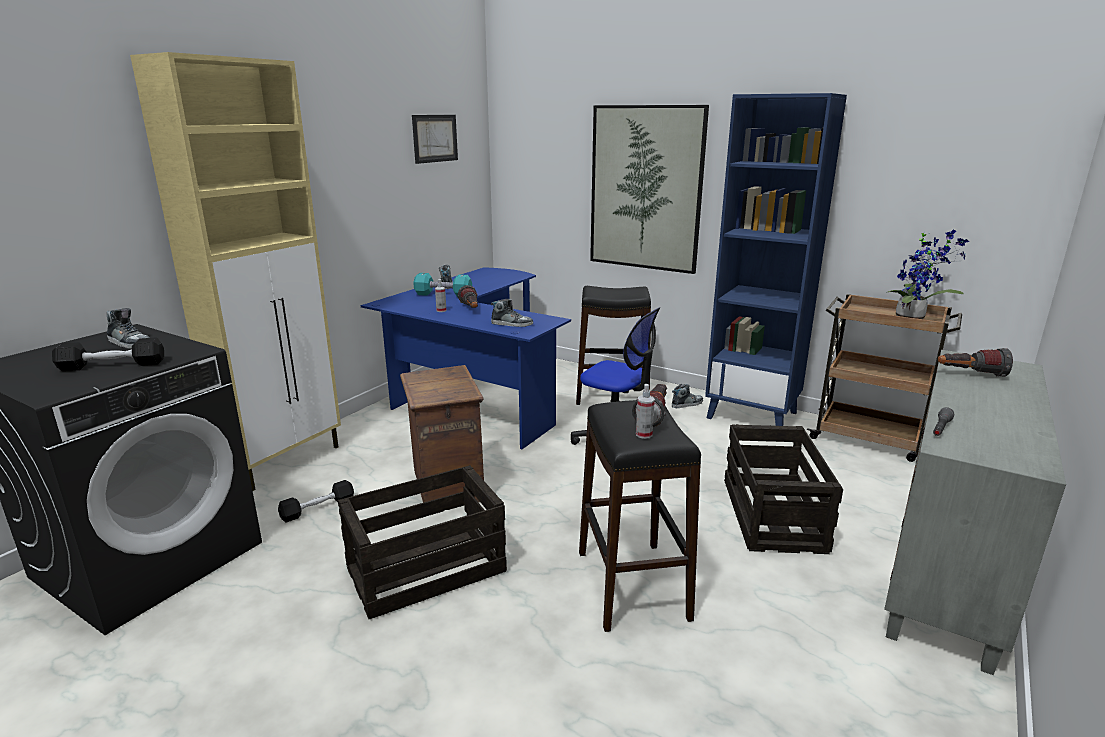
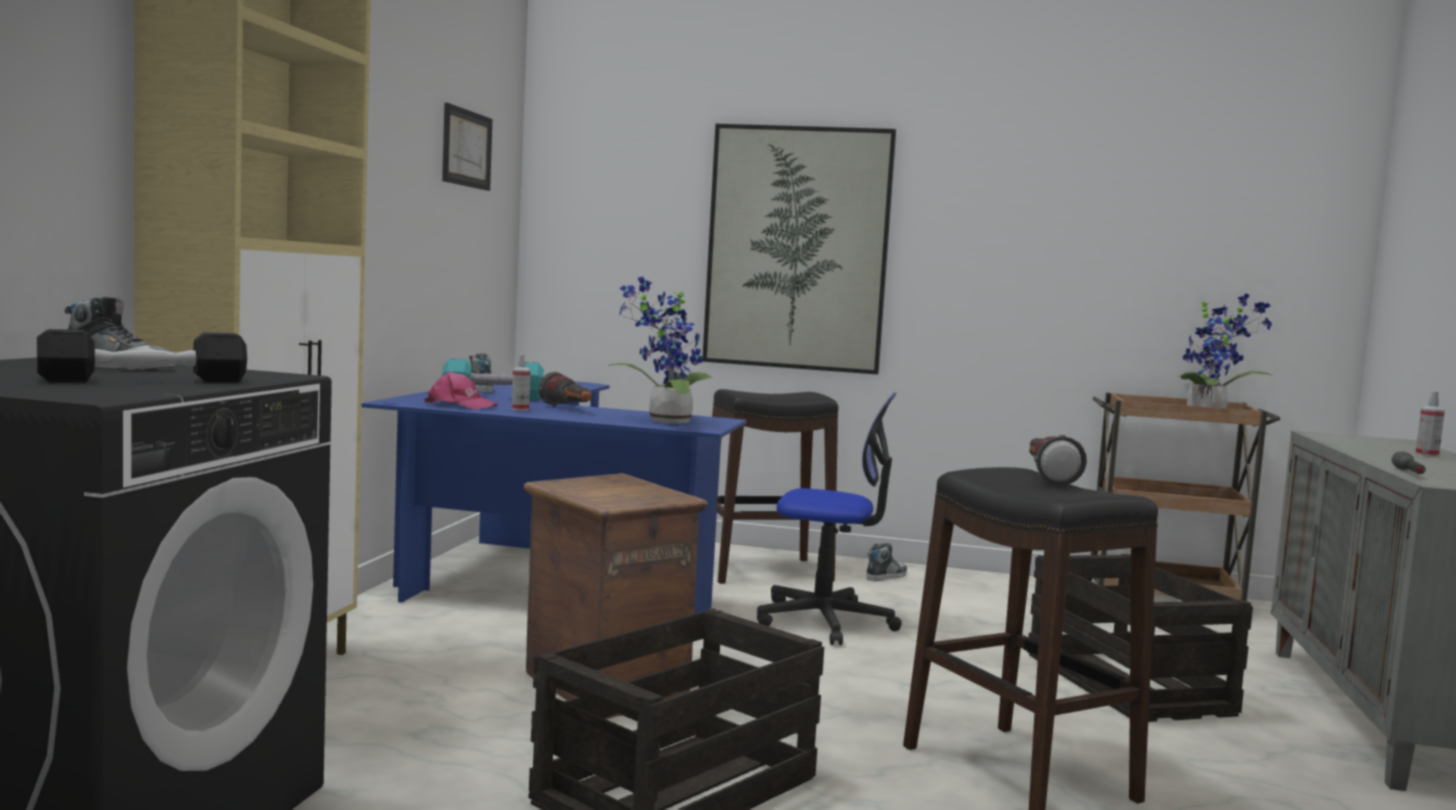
camera: 20 degrees left, 15 degrees down
(318, 508) = (389, 733): black dumbbell -> none
(412, 306) = (460, 405): none -> pink cap
(512, 324) = (664, 421): shoe -> potted plant
(644, 434) = (1069, 489): spray bottle -> spray bottle (1427, 455)
(752, 415) = (990, 584): blue bookcase -> none
(969, 374) = (1359, 444): flashlight -> none

